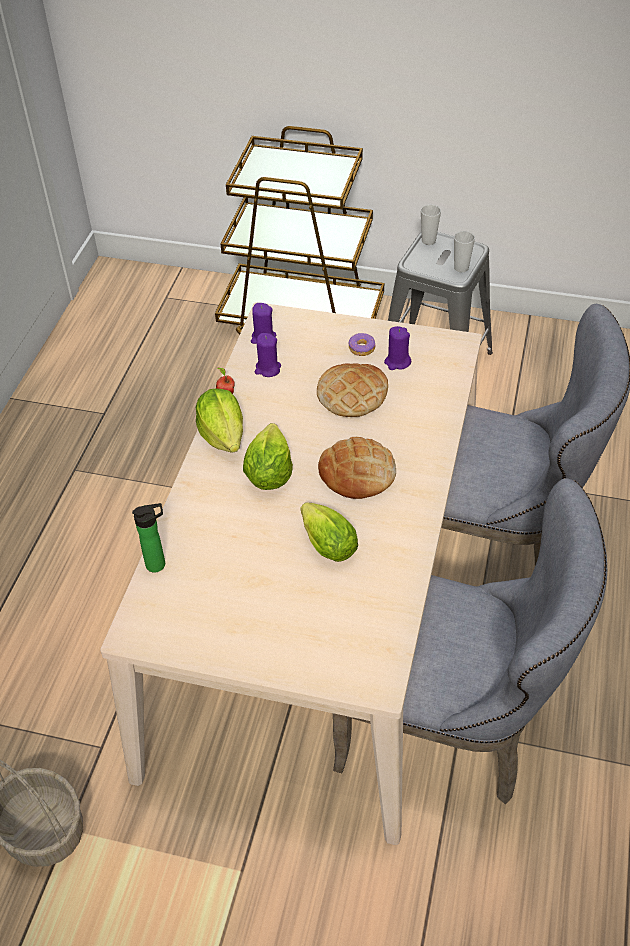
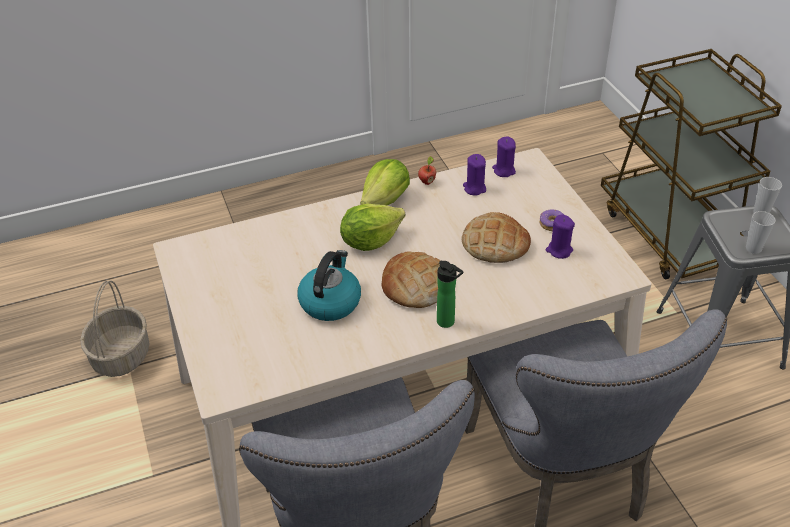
camera: 55 degrees right, 5 degrees down
(159, 564) = (243, 231): bottle -> bottle (448, 323)
(325, 543) = (330, 301): lettuce -> kettle

